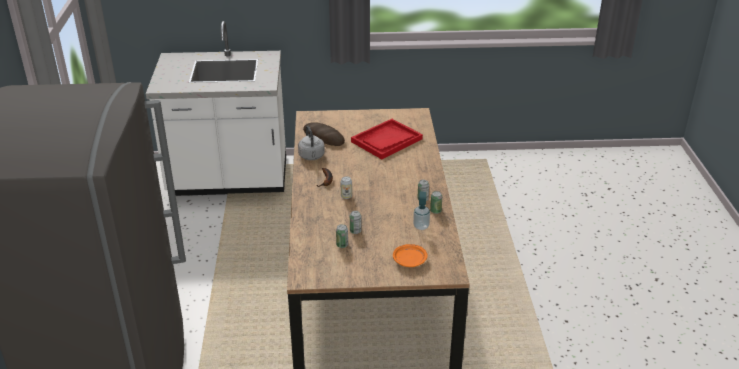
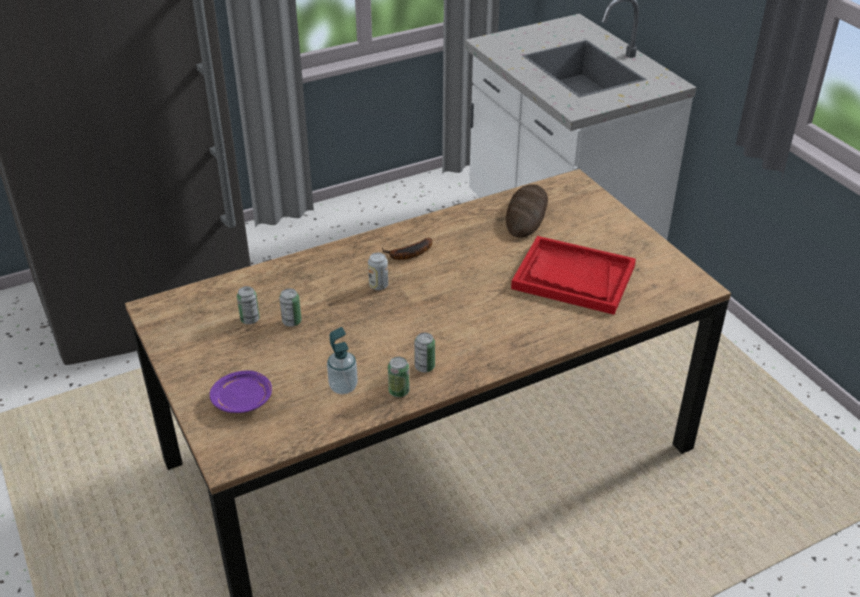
camera: 65 degrees right, 5 degrees up
(312, 157) = (462, 222): grey kettle -> none
(409, 260) = (243, 400): orange plate -> purple plate

